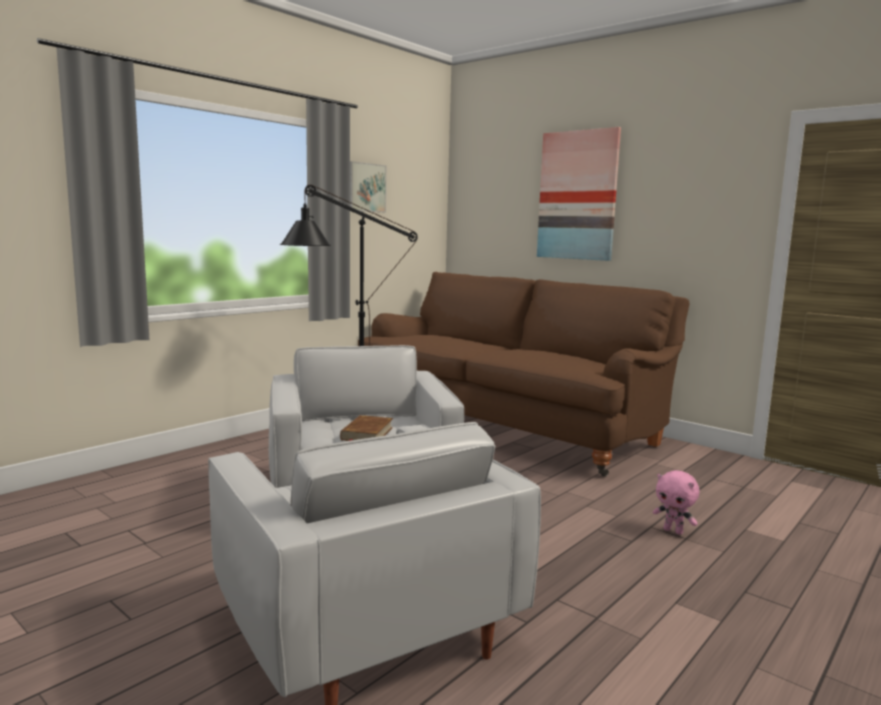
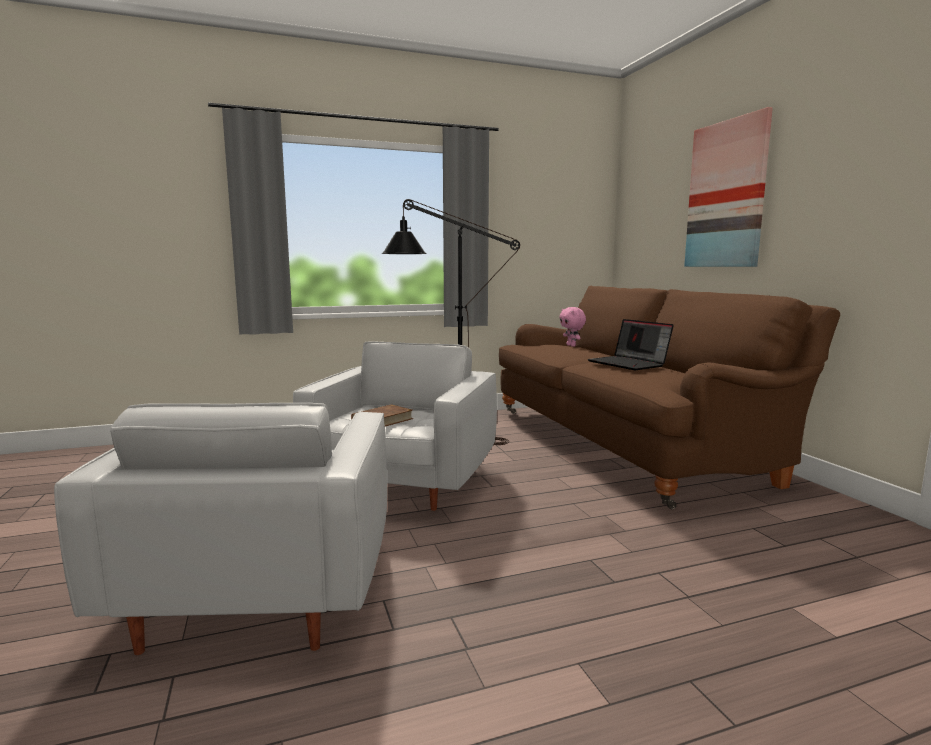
camera: 30 degrees right, 0 degrees up
(365, 187) = (513, 205): picture -> none
(531, 351) = (629, 364): none -> laptop
(673, 531) = (682, 584): pink plush toy -> pink plush toy (571, 345)

